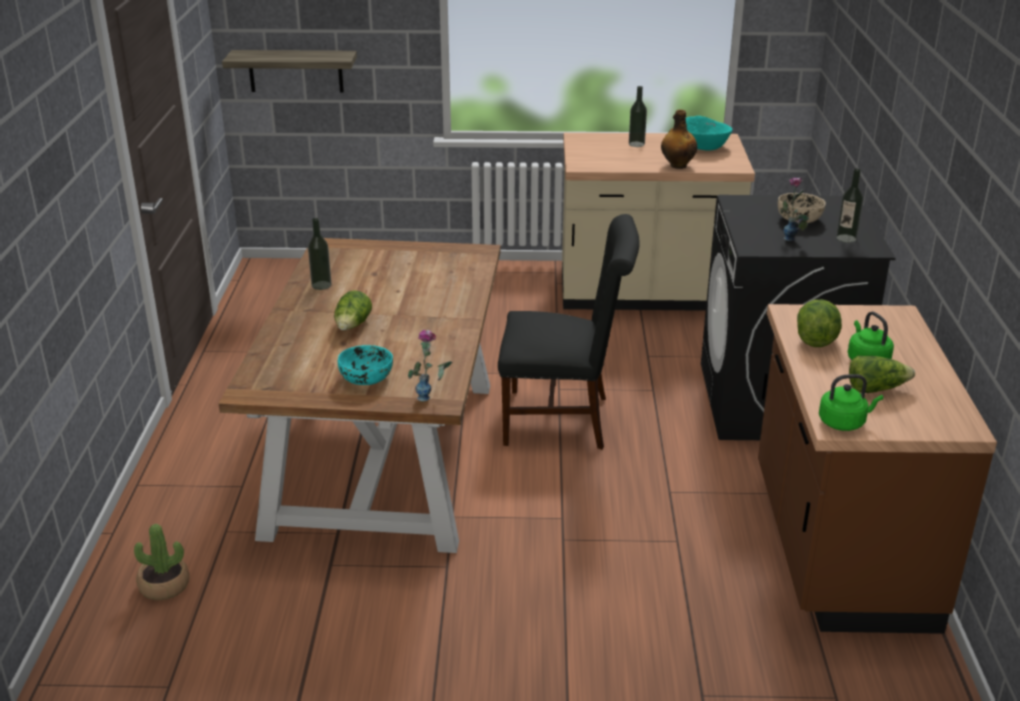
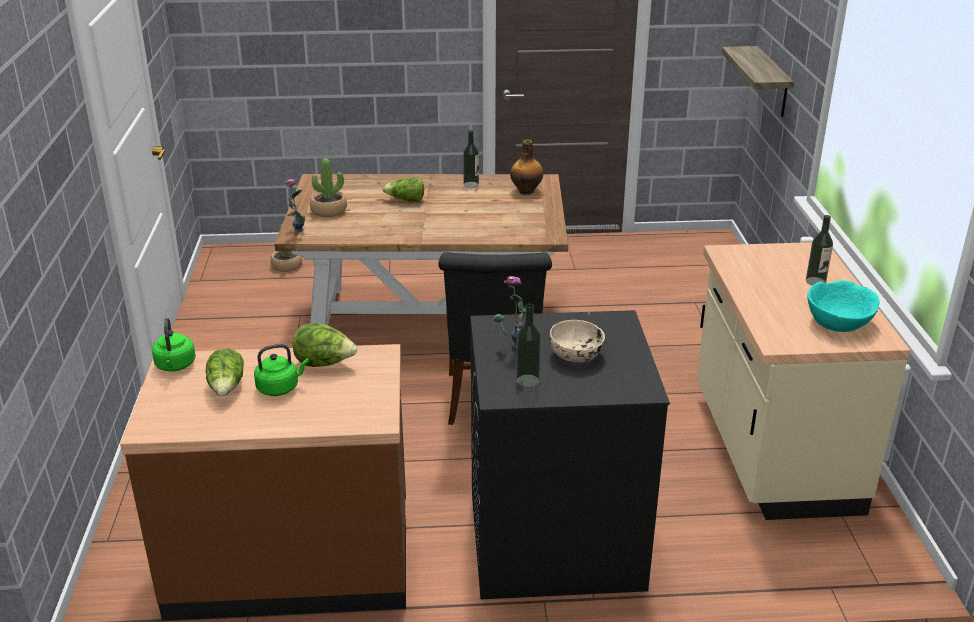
camera: 85 degrees right, 0 degrees up
(367, 378) = (329, 211): turquoise bowl -> potted plant
(677, 165) = (758, 305): bottle -> bottle (526, 191)

